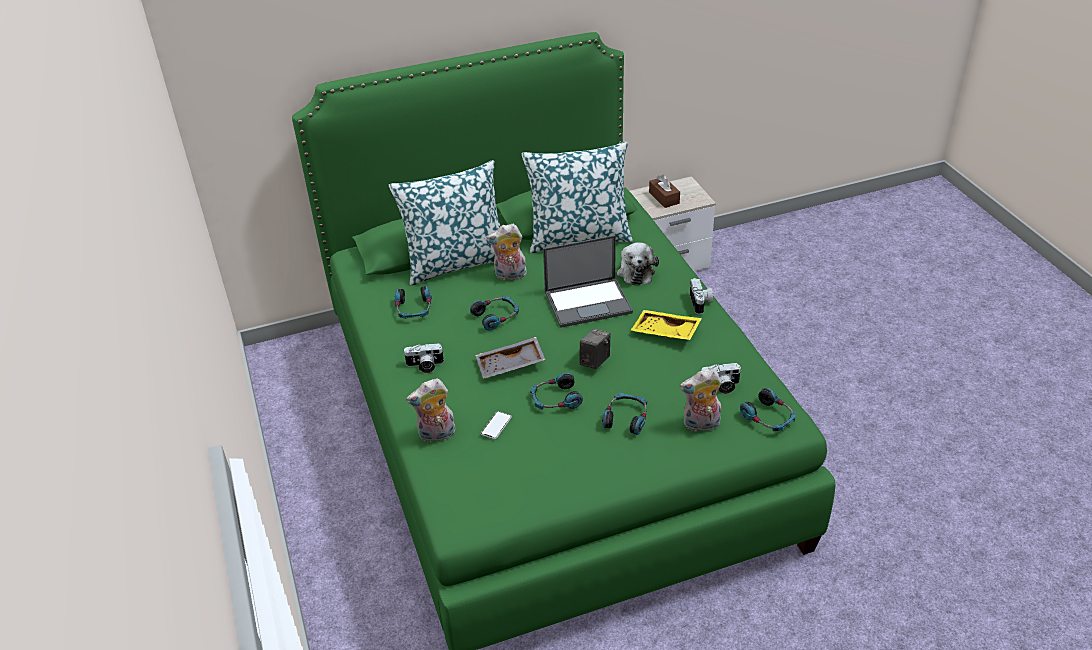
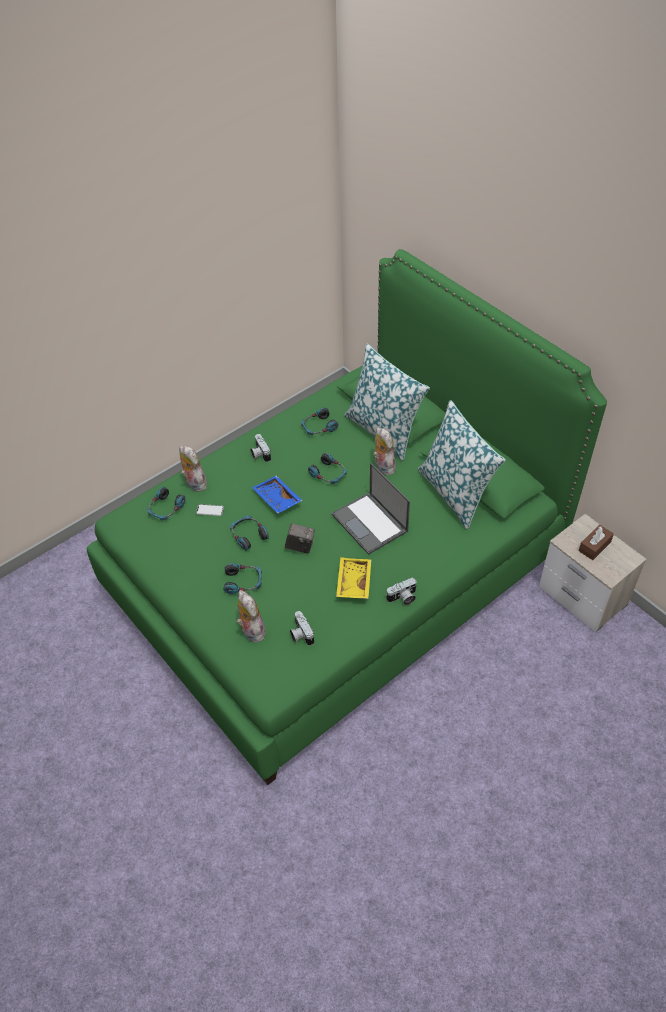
camera: 70 degrees right, 10 degrees up
(510, 365) = (276, 499): grey tray -> blue tray
(636, 271) = (426, 543): plush toy -> none
(768, 417) = (274, 674): headphones -> headphones (166, 508)

